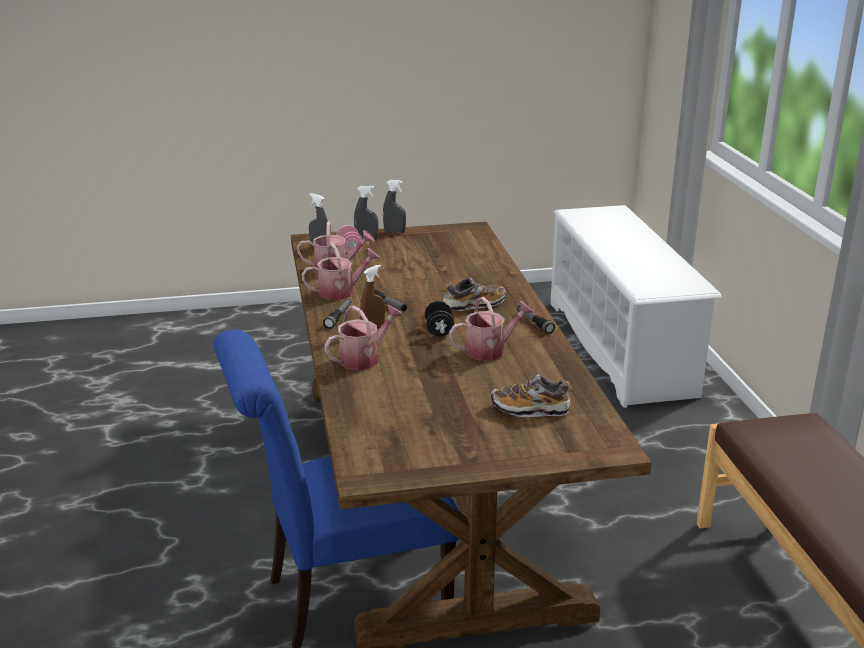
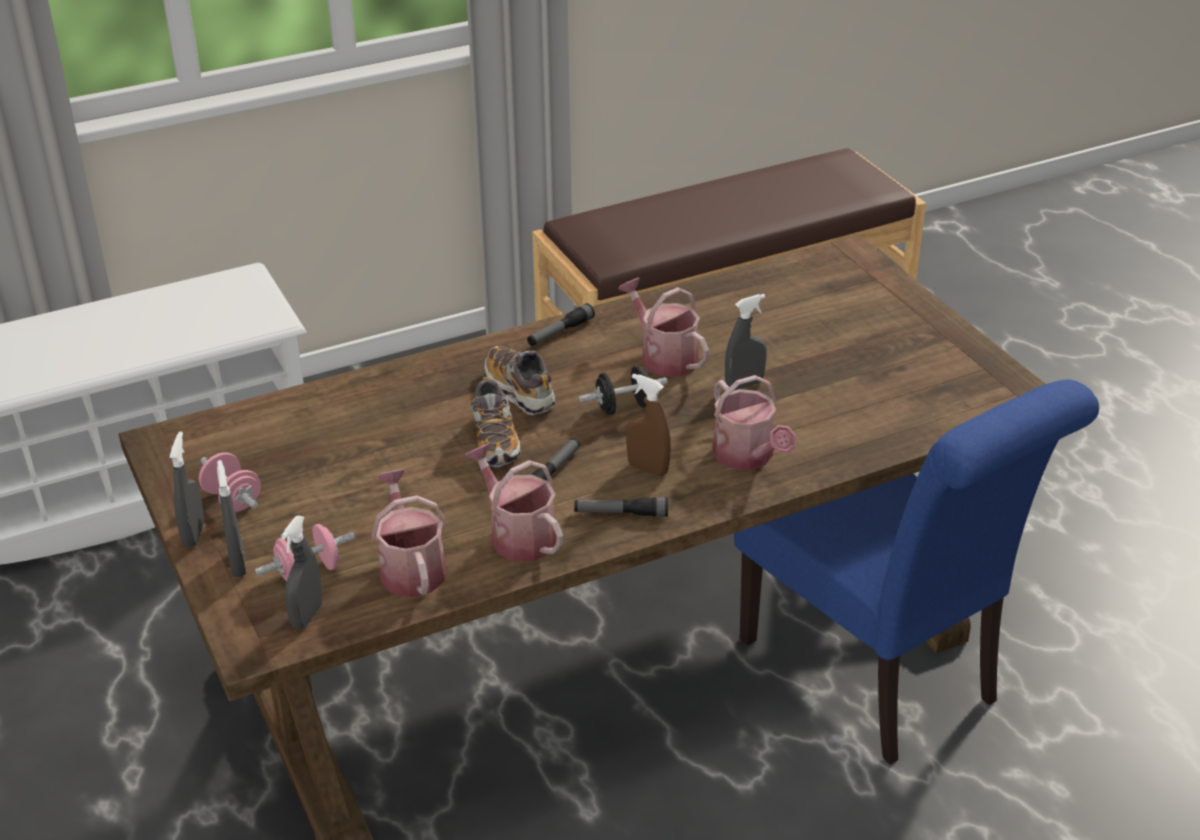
camera: 105 degrees left, 10 degrees up
(364, 358) = (748, 457): watering can -> watering can turned 150 degrees counterclockwise
(415, 239) = (233, 500): none -> pink dumbbell
(442, 370) = (744, 385): none -> grey spray bottle
(530, 409) = (802, 310): shoe -> shoe (495, 441)

